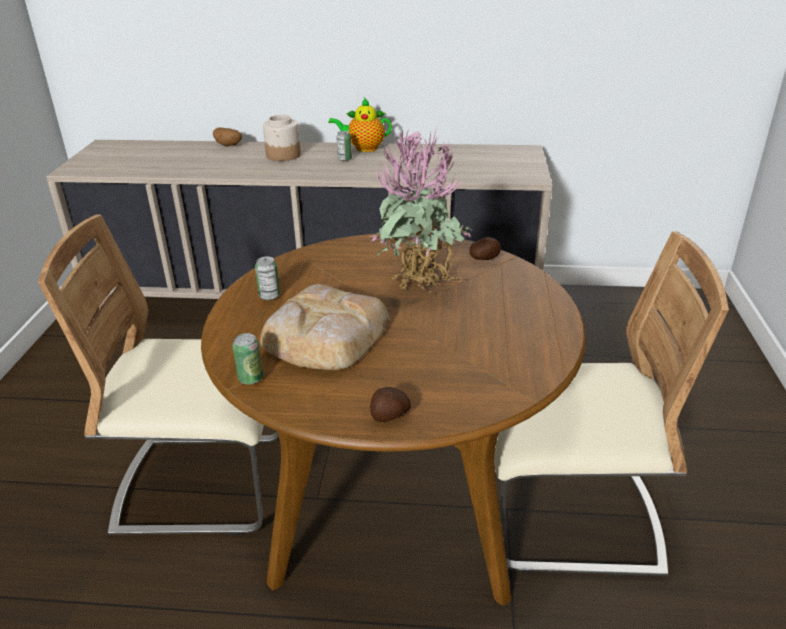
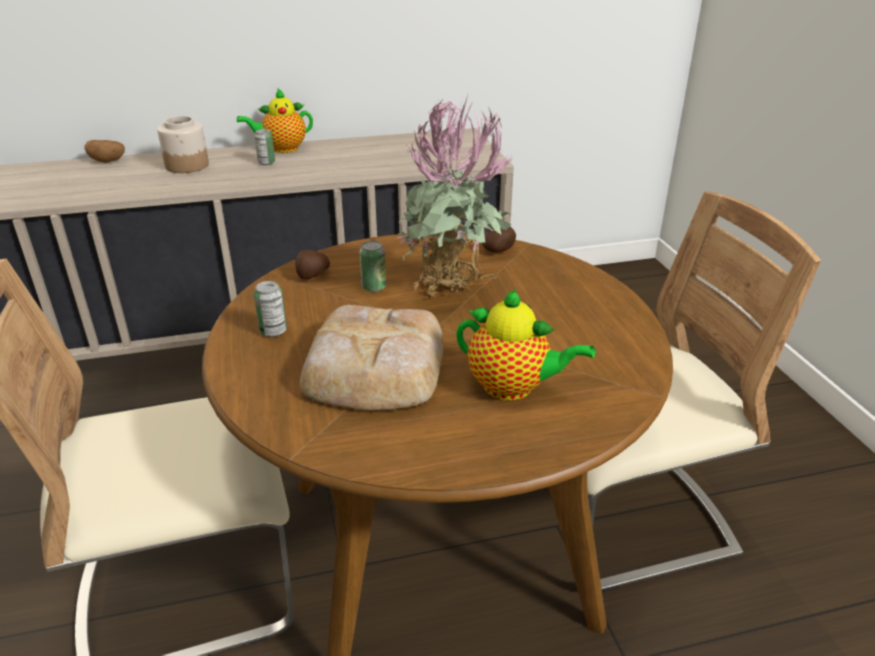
camera: 20 degrees left, 0 degrees up
(251, 378) = (312, 438): can -> can (374, 287)
(389, 416) = (513, 448): potato -> potato (312, 276)
(420, 371) = (513, 388): none -> teapot

